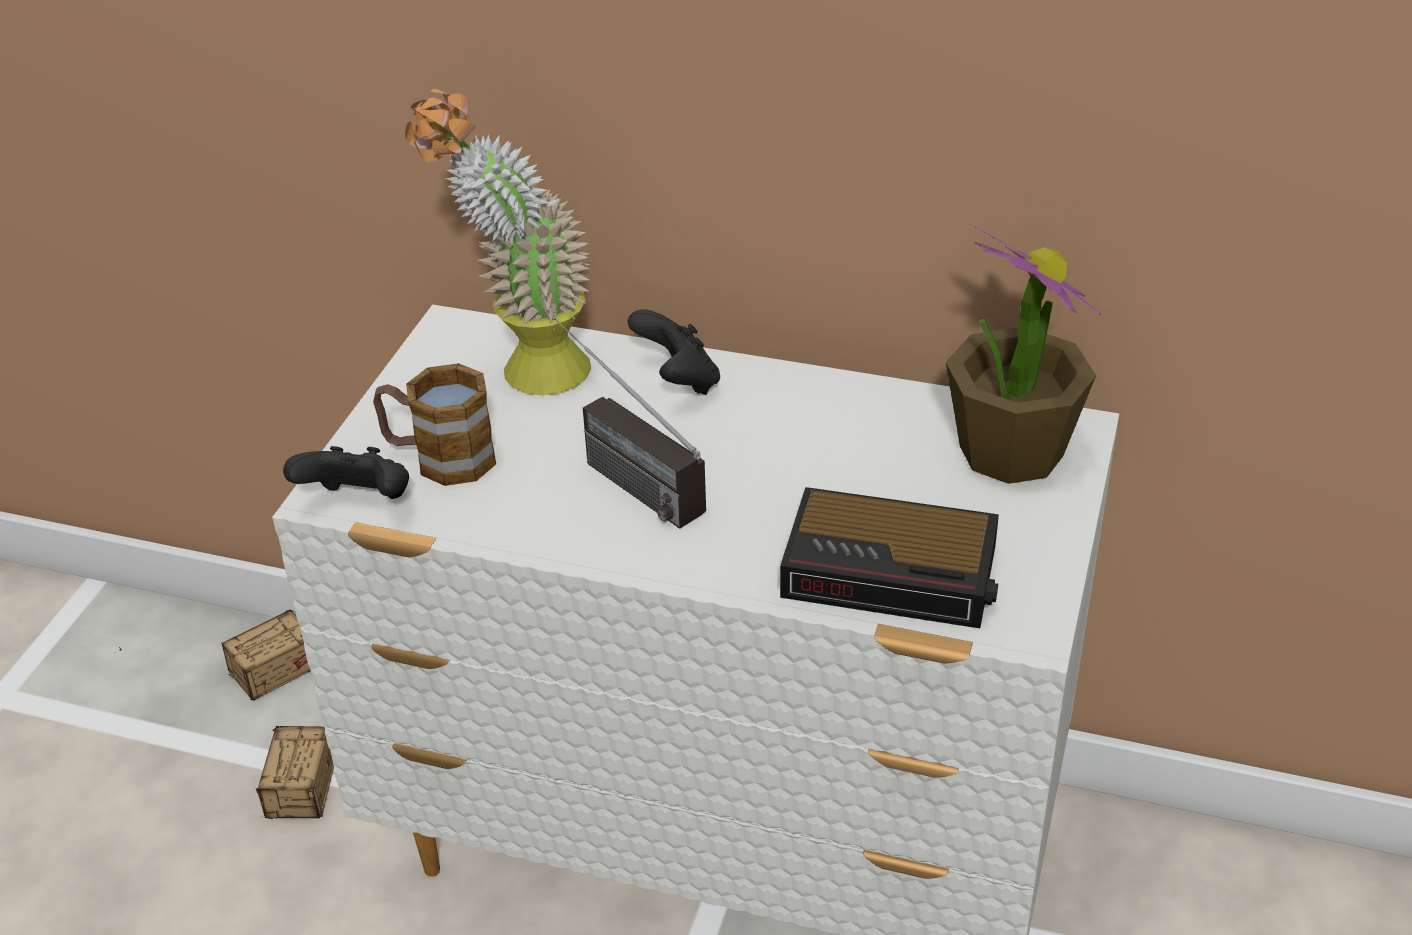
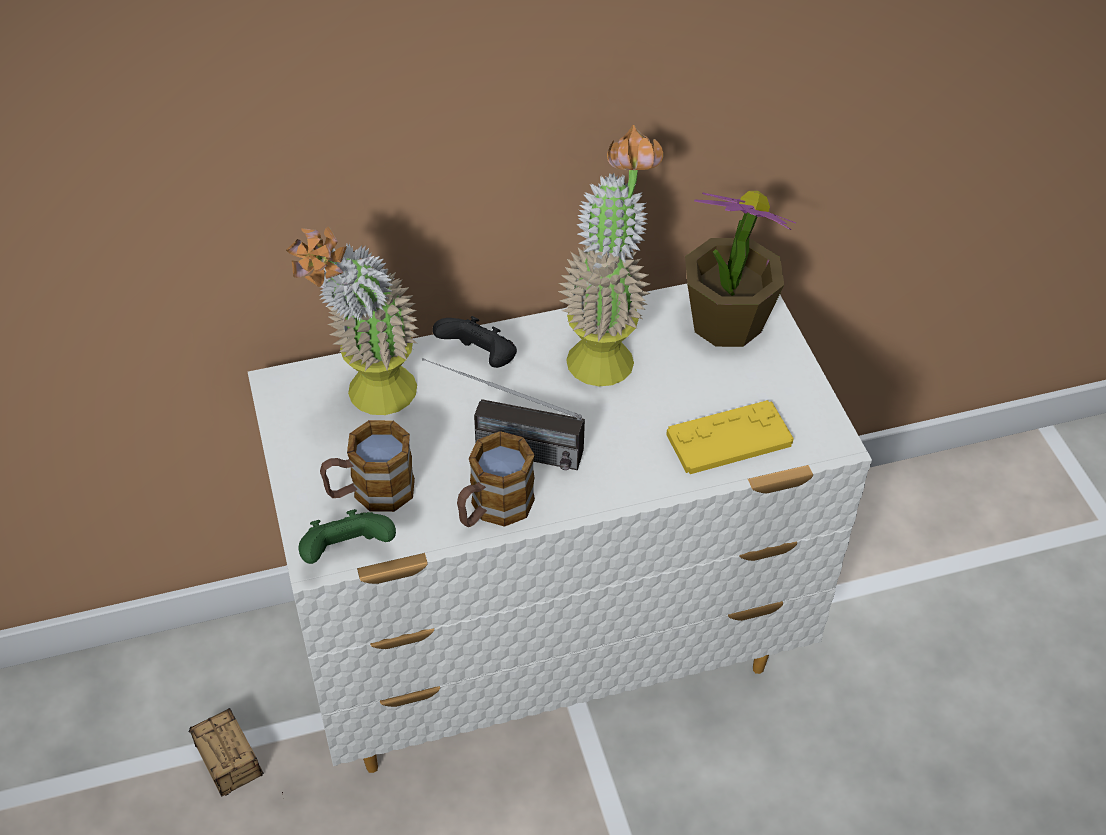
camera: 35 degrees left, 10 degrees up
(227, 695) = (111, 723): storage box -> none
(360, 503) = (347, 553): black game controller -> green game controller
(548, 527) = (493, 509): none -> mug
(833, 424) = (606, 349): none -> potted plant
(894, 572) = (729, 439): alarm clock -> yellow game controller

